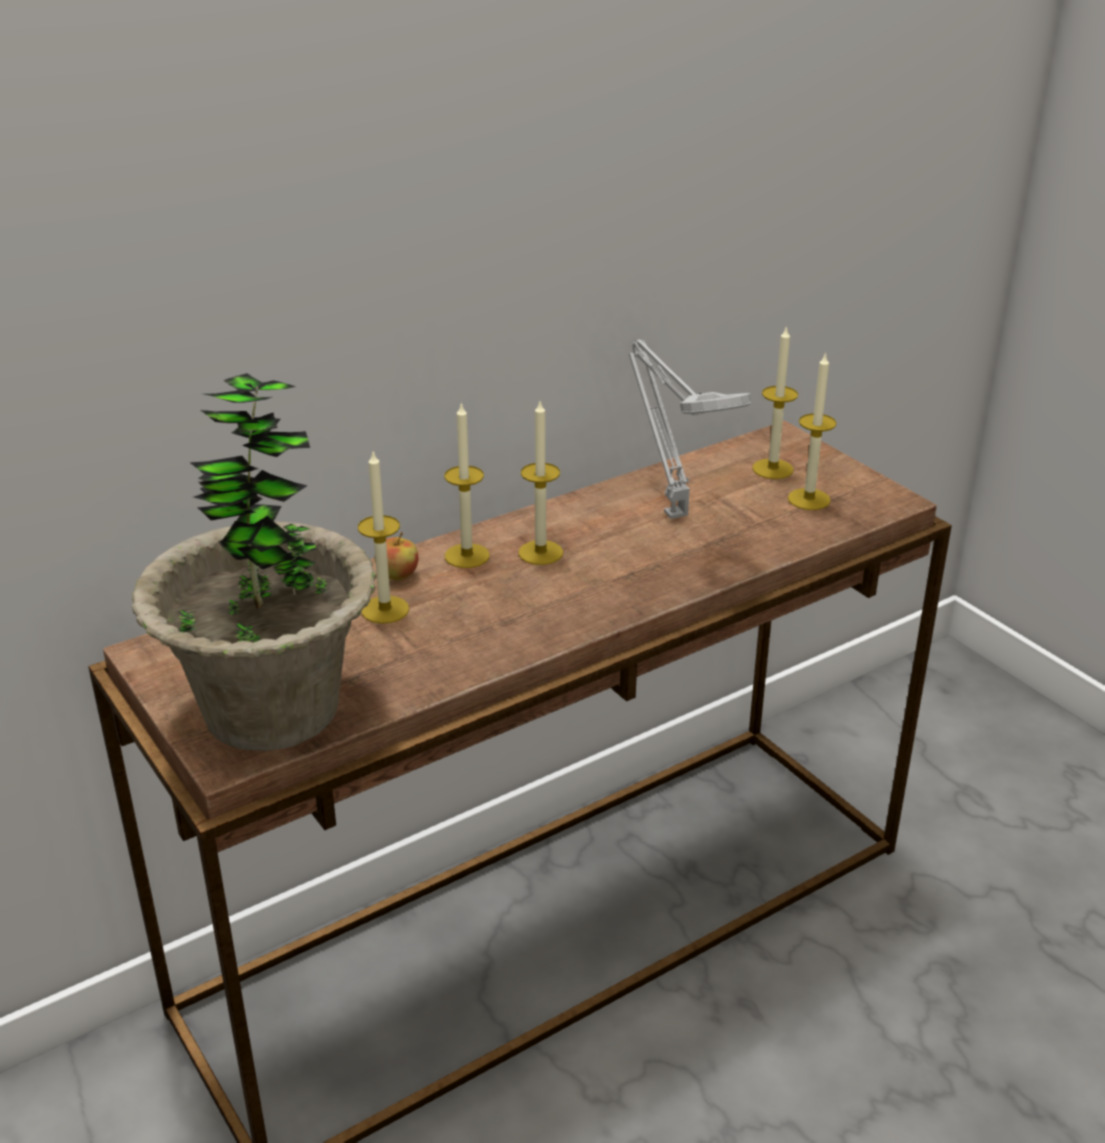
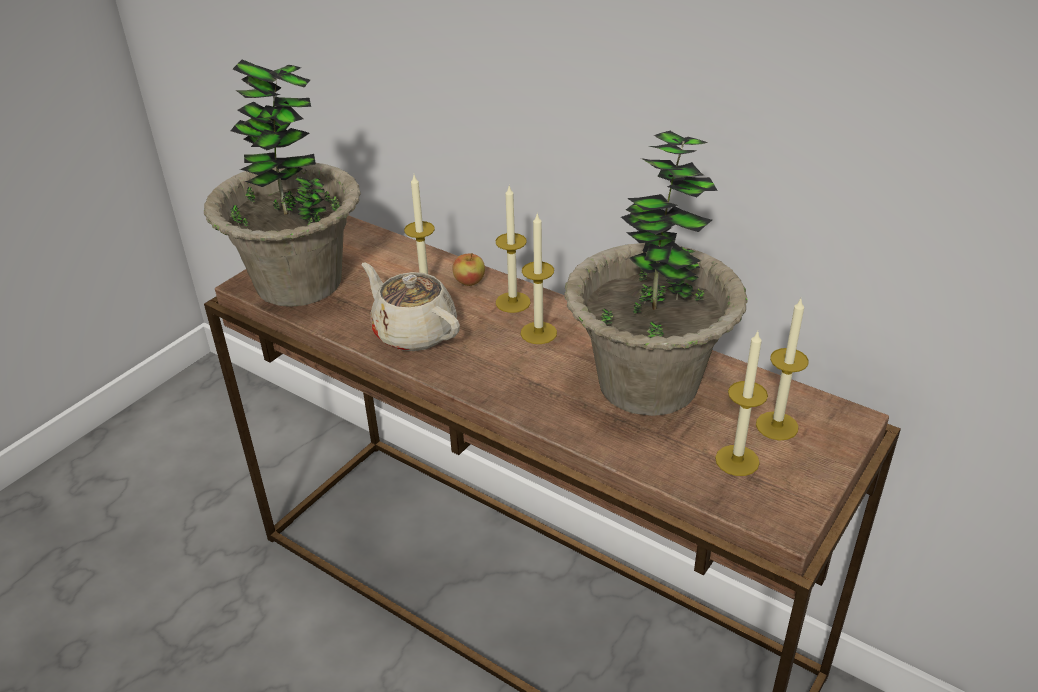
camera: 70 degrees right, 5 degrees up
(472, 634) = (413, 332): none -> beige teapot
(672, 512) = (648, 383): grey table lamp -> potted plant

